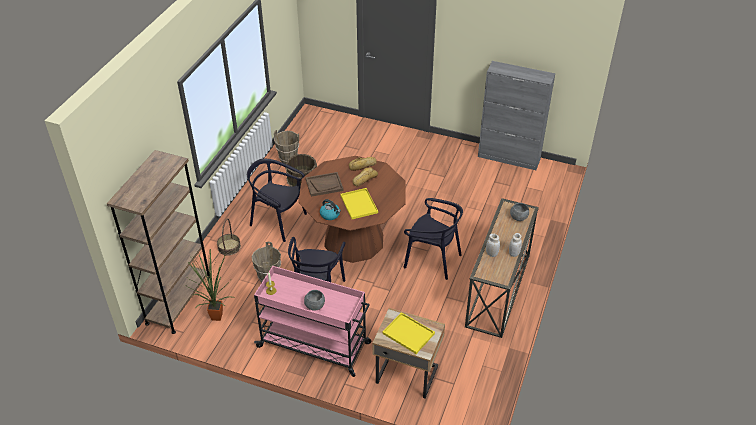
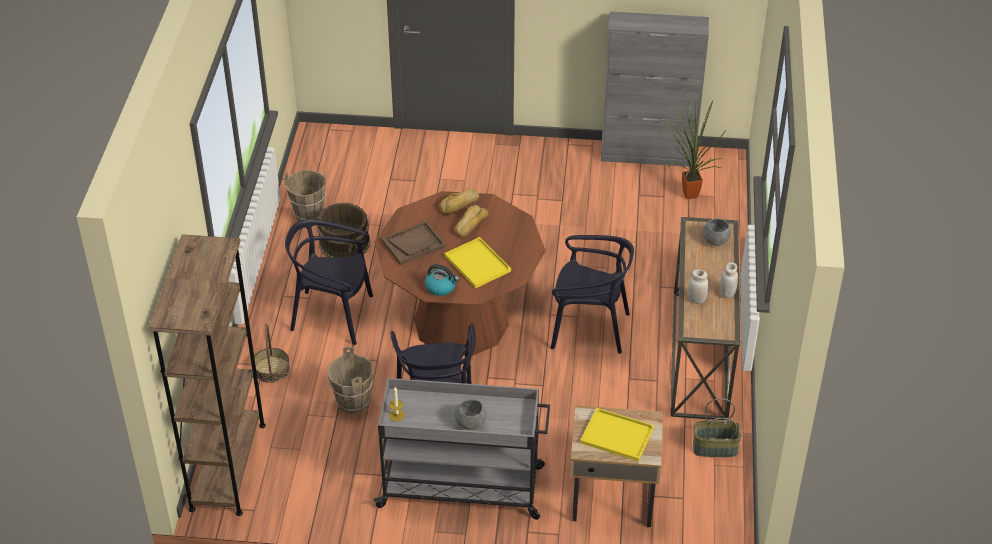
camera: 15 degrees left, 0 degrees up
(214, 316) = (293, 477): potted plant -> potted plant (687, 195)
(315, 345) = (463, 487): pink cart -> grey cart
(486, 354) = (715, 448): none -> basket

